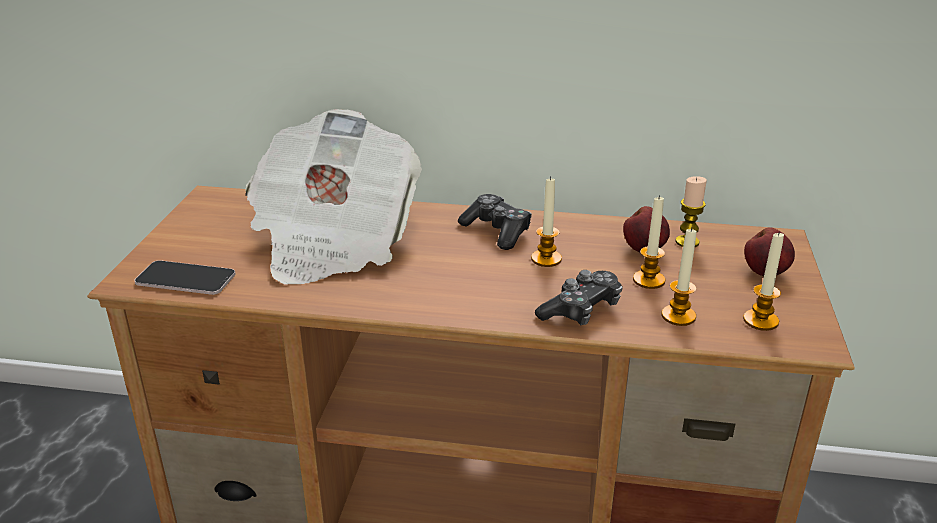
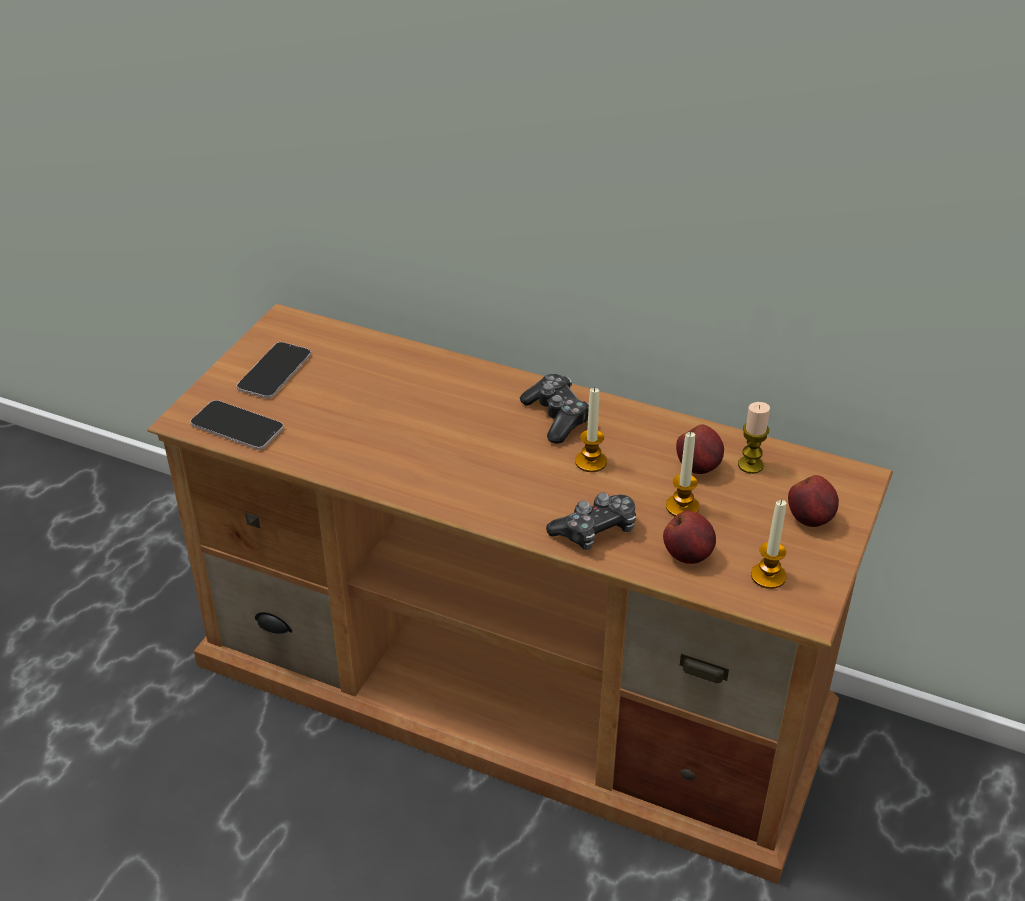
camera: 15 degrees right, 10 degrees up
(211, 232) = (274, 371): none -> phone
(333, 239) = (388, 400): newspaper -> none
(678, 316) = (688, 555): candle -> apple

